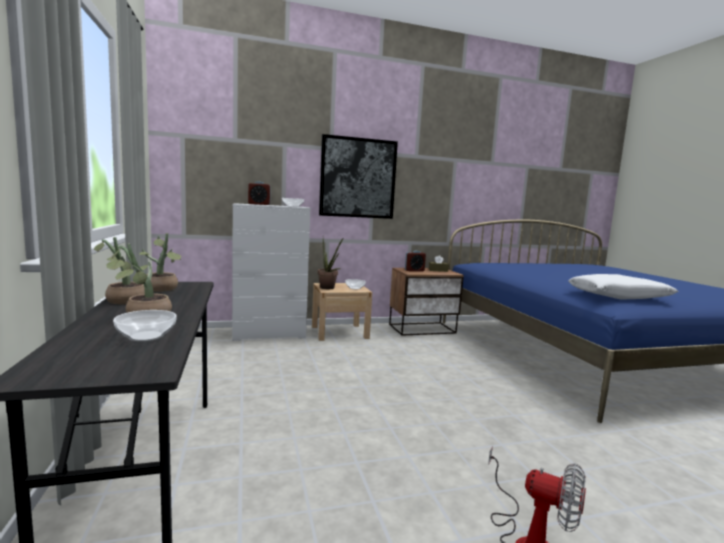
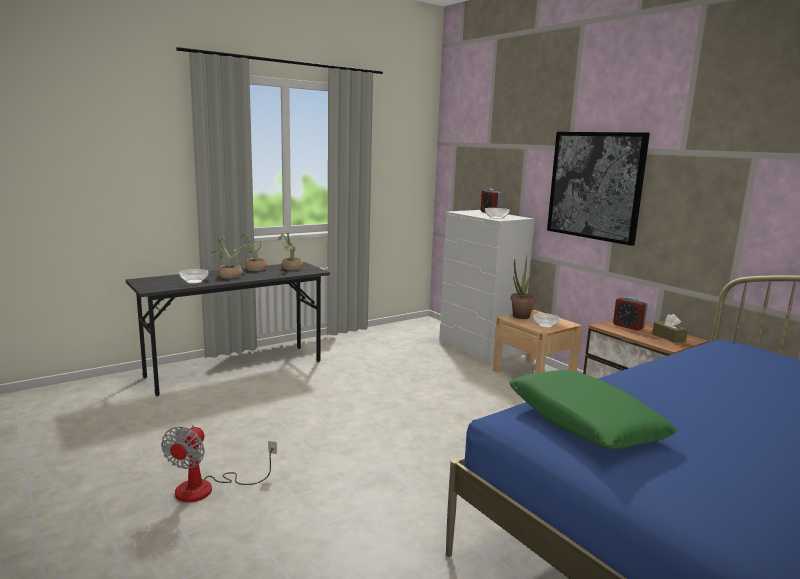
camera: 70 degrees right, 5 degrees up
(619, 296) = (584, 422): white pillow -> green pillow

